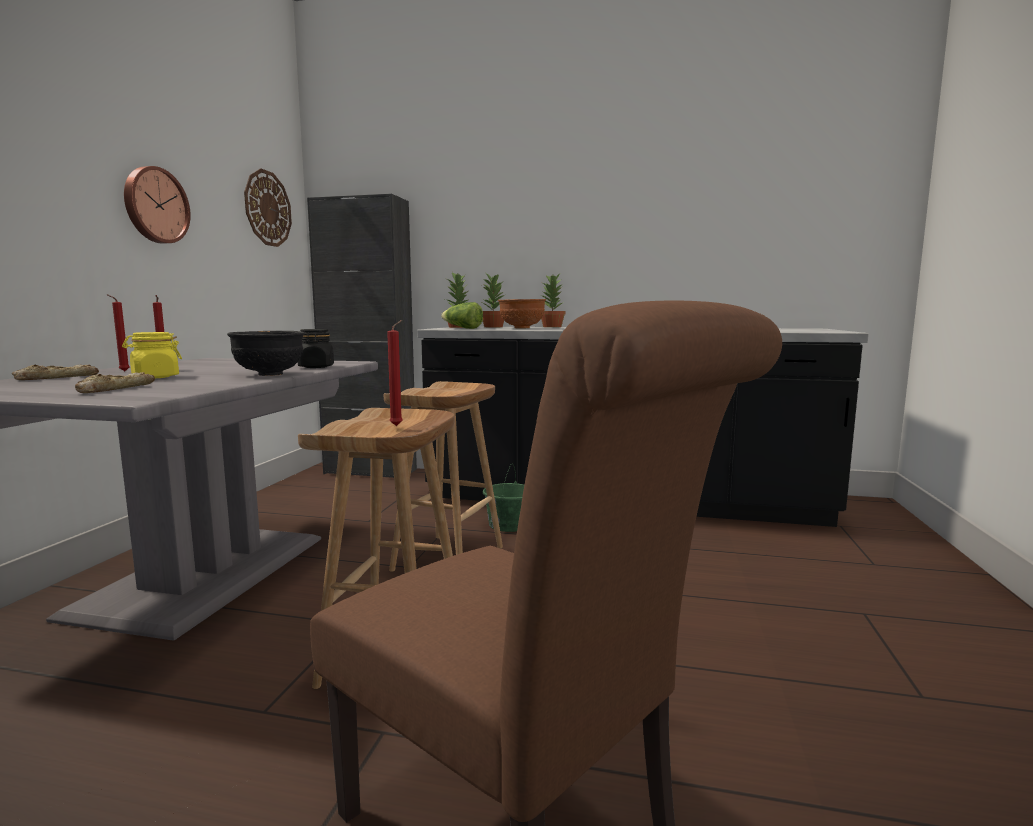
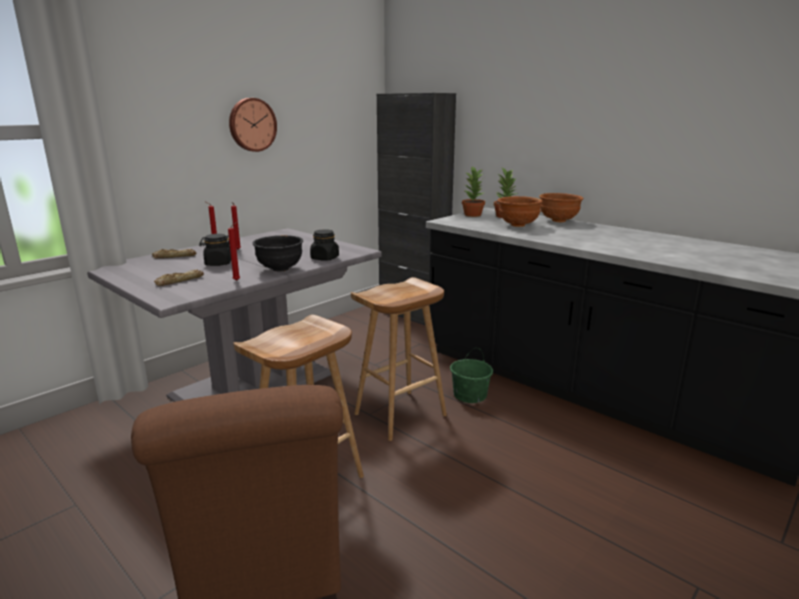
camera: 30 degrees right, 10 degrees up
(155, 377) = (218, 263): yellow jar -> black jar
(267, 208) = (346, 105): wall clock -> none
(398, 425) = (300, 343): red candle -> red candle (238, 280)
(462, 328) = (466, 221): lettuce -> none
(552, 327) = (559, 221): potted plant -> brown bowl

